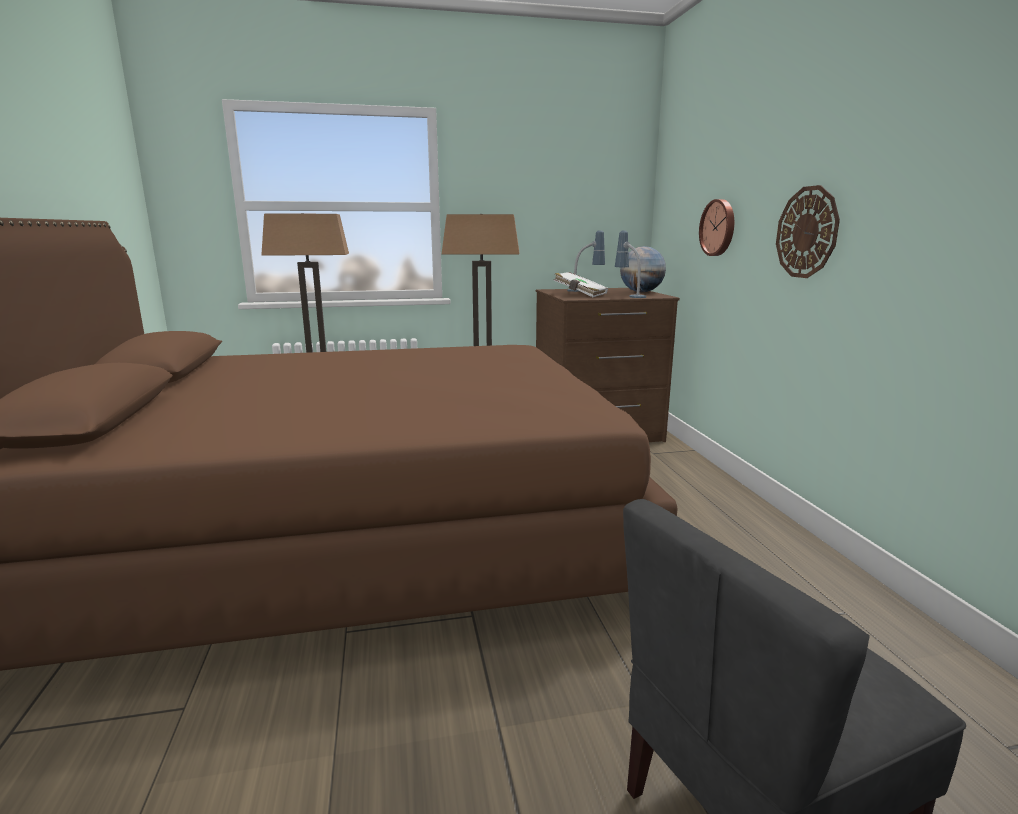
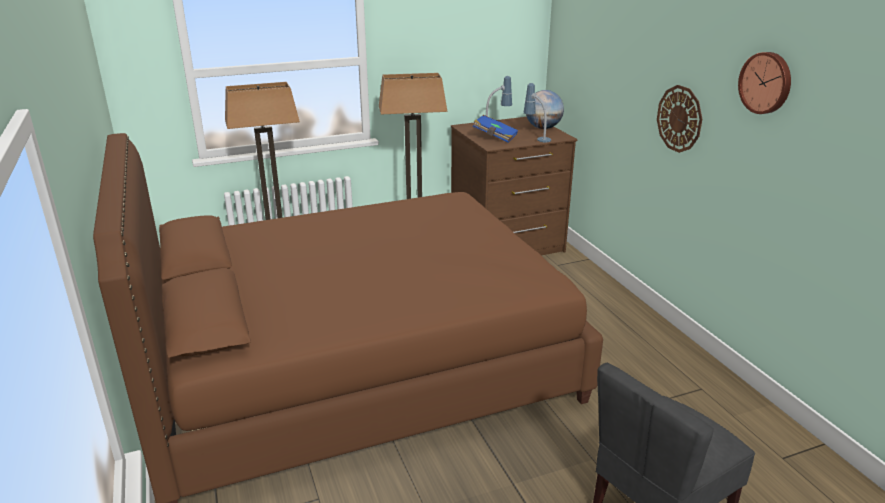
camera: 10 degrees left, 10 degrees up
(580, 294) = (495, 137): white book -> blue book
(719, 228) = (610, 88): wall clock -> wall clock (766, 83)

